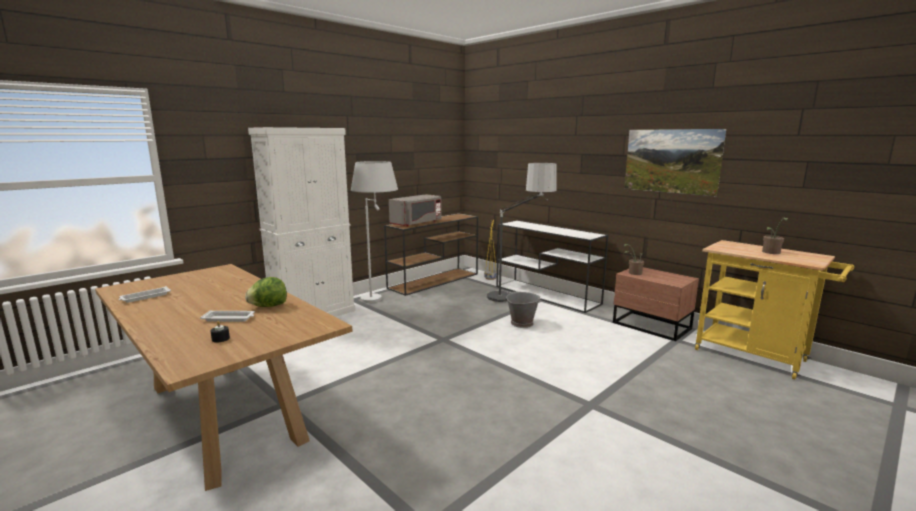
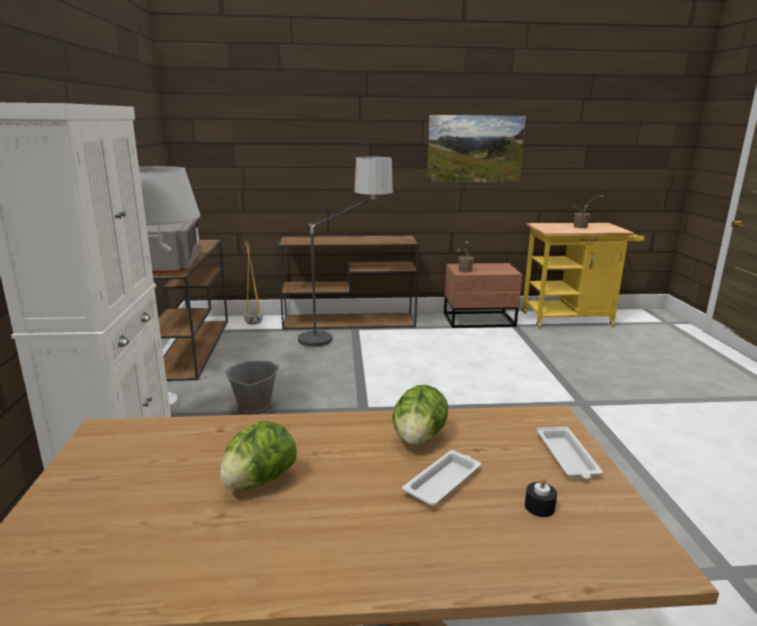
camera: 50 degrees left, 5 degrees up
(145, 297) = (160, 557): white tray -> white tray (567, 457)
(204, 294) = (259, 481): none -> lettuce
(521, 323) = (391, 358): grey bucket -> grey bucket (254, 408)
(547, 295) = (350, 321): white console table -> brown console table

